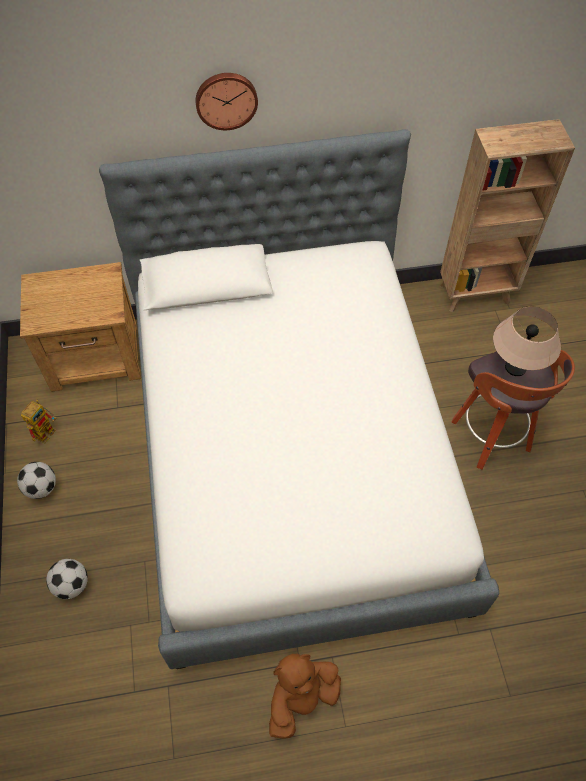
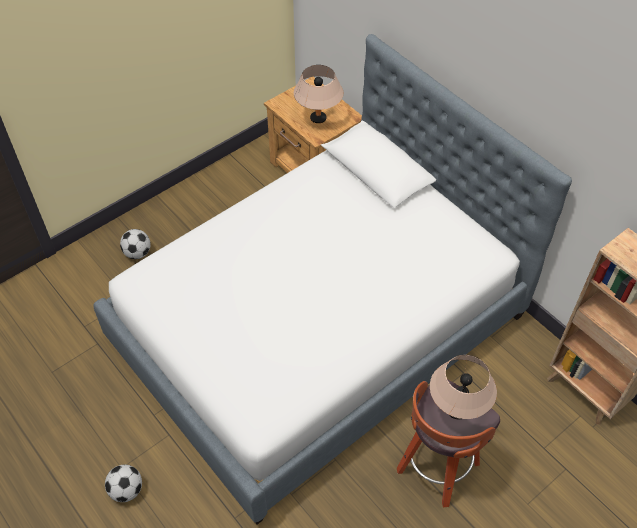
camera: 60 degrees right, 5 degrees down
(41, 488) = (195, 198): football -> football (127, 490)
(46, 430) = (239, 176): toy robot -> none
(86, 299) = (318, 118): none -> beige table lamp
(226, 99) = (460, 49): wall clock -> none
(302, 698) = (128, 429): brown plush toy -> none

